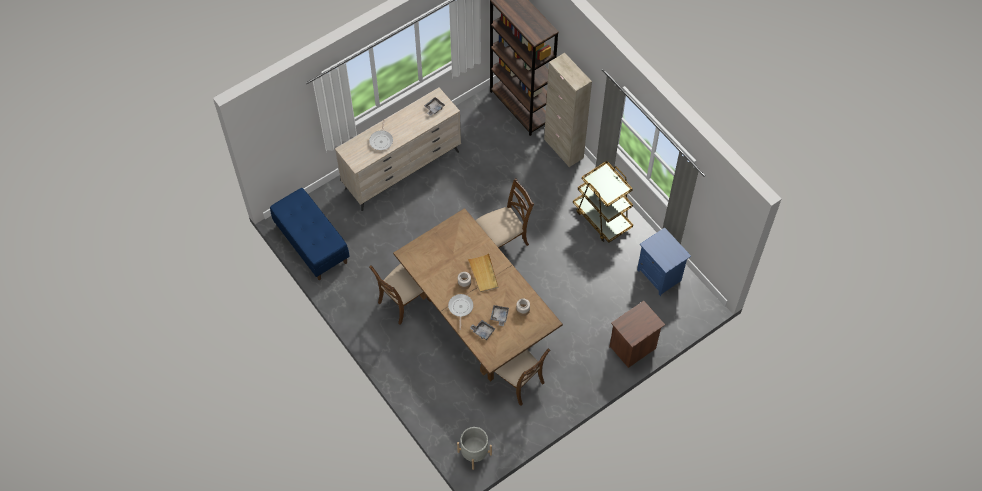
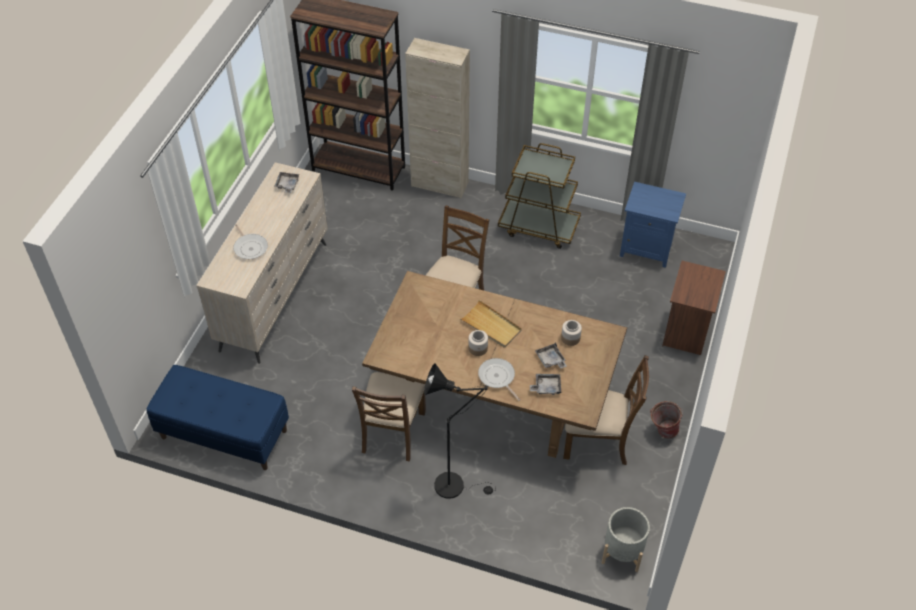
camera: 35 degrees left, 10 degrees down
(414, 355) = (455, 485): none -> black floor lamp
(560, 399) = (662, 430): none -> bucket

